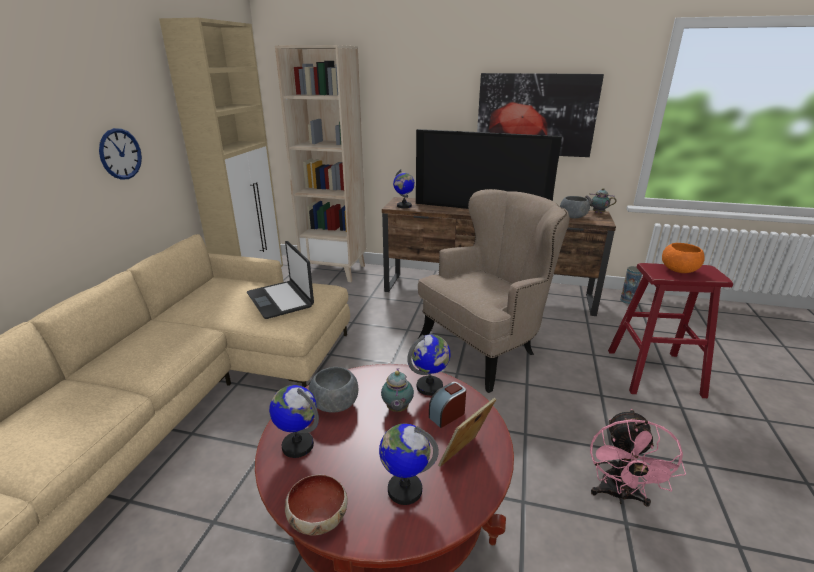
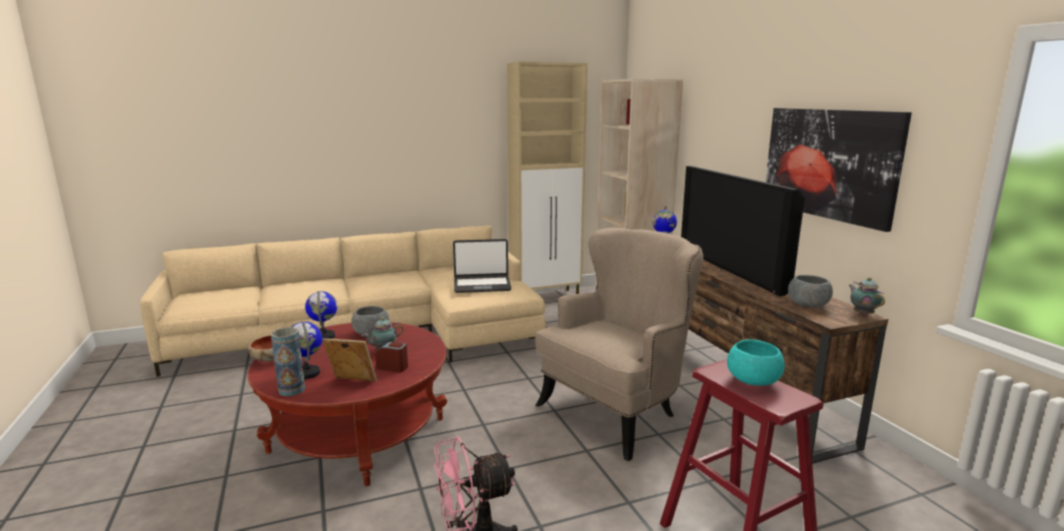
camera: 55 degrees right, 10 degrees down
(120, 154) = (445, 154): wall clock -> none
(281, 300) = (482, 285): laptop -> laptop turned 120 degrees counterclockwise
(430, 387) = (421, 354): globe -> none
(485, 348) = (616, 411): beige armchair -> beige armchair turned 60 degrees counterclockwise
(627, 300) = (909, 482): vase -> vase (292, 390)
(679, 270) = (753, 381): orange bowl -> turquoise bowl

